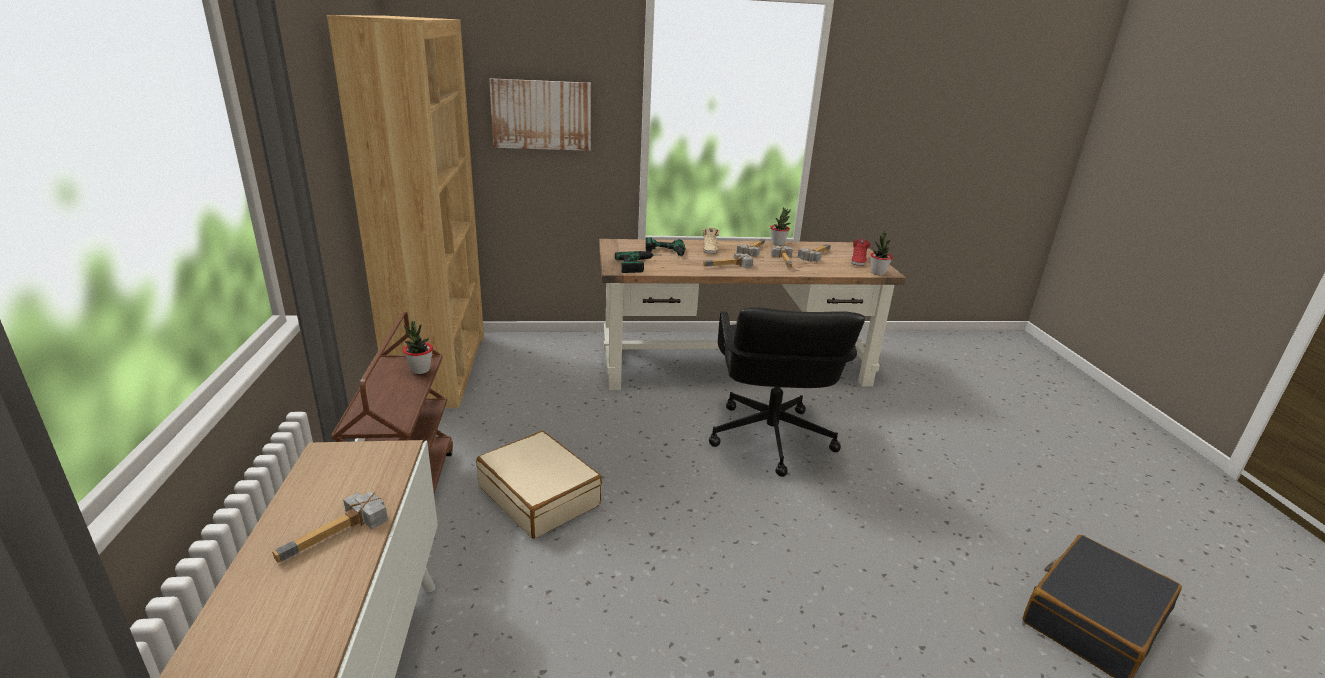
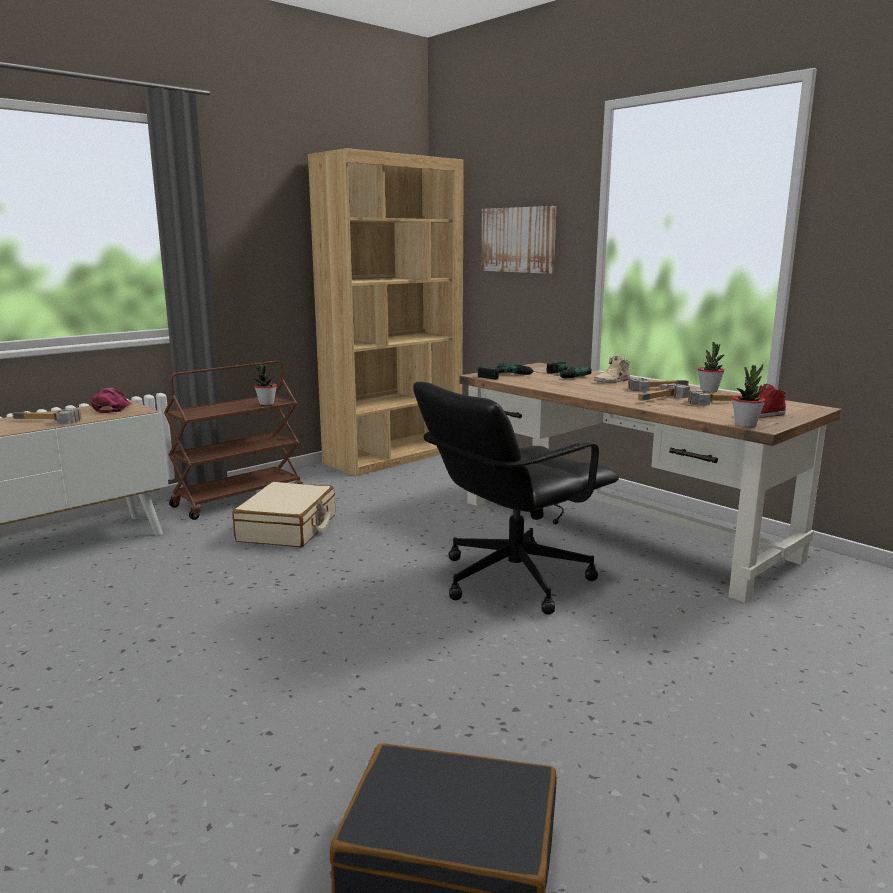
camera: 55 degrees right, 10 degrees down
(345, 466) = (113, 408): none -> pink cap
(729, 266) = (585, 390): hammer -> none

